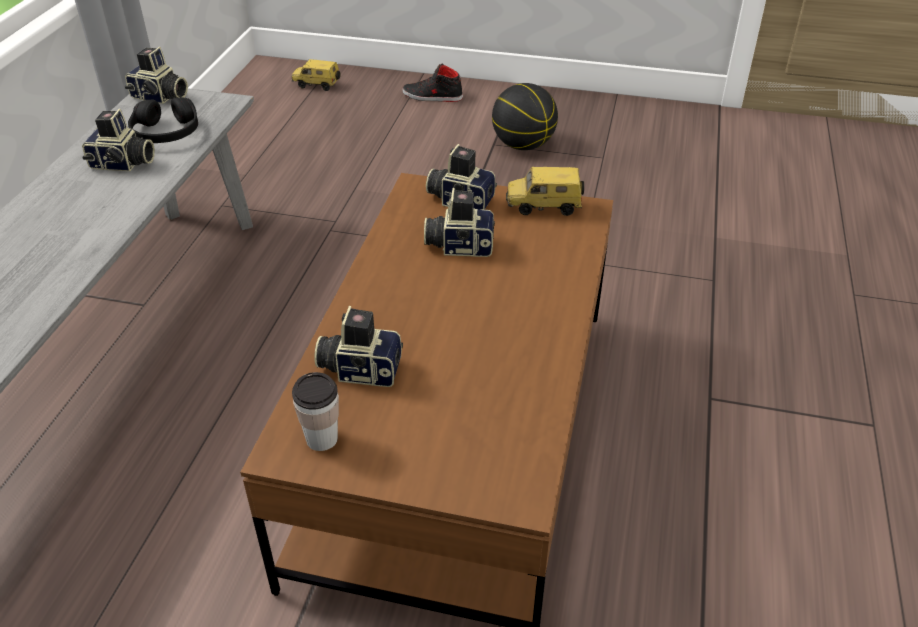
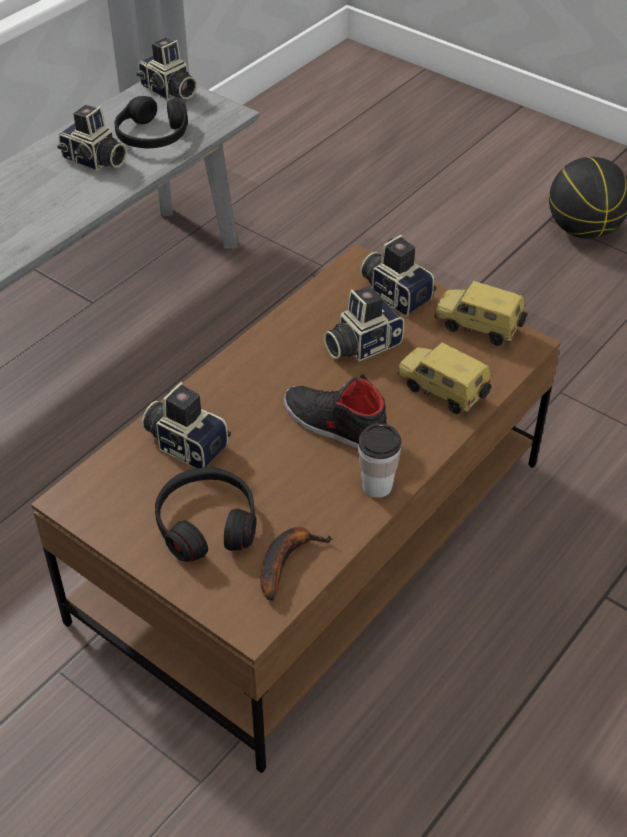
camera: 25 degrees right, 5 degrees up
(316, 86) = (391, 94): toy car -> toy car (440, 392)
(322, 438) = (113, 499): cup -> cup (377, 486)
(424, 429) = (206, 523): none -> black headphones
(432, 96) = (514, 139): black shoe -> black shoe (334, 425)
(459, 245) = (361, 345): camera -> camera turned 60 degrees counterclockwise
(518, 436) = (286, 561): none -> banana

